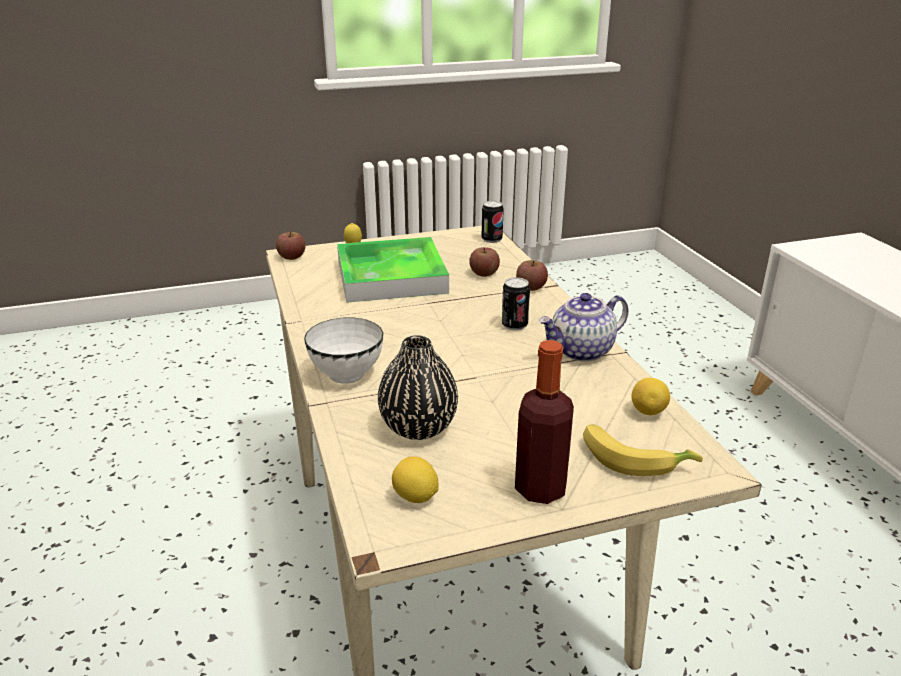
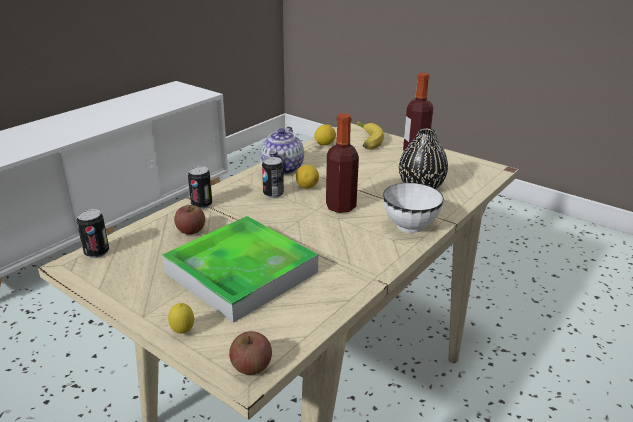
camera: 125 degrees left, 0 degrees up
(415, 497) = (464, 172): lemon -> lemon (307, 187)
(439, 351) = (340, 206): none -> bottle
(531, 287) = (201, 204): apple -> can
(581, 351) = (283, 168): teapot -> teapot turned 75 degrees clockwise

